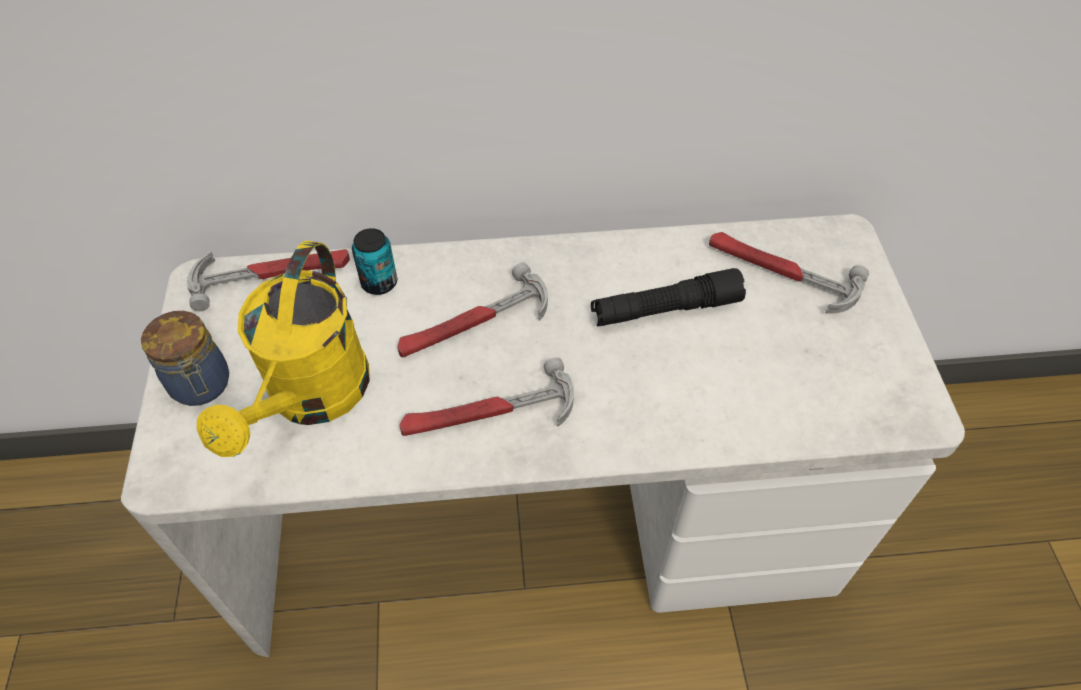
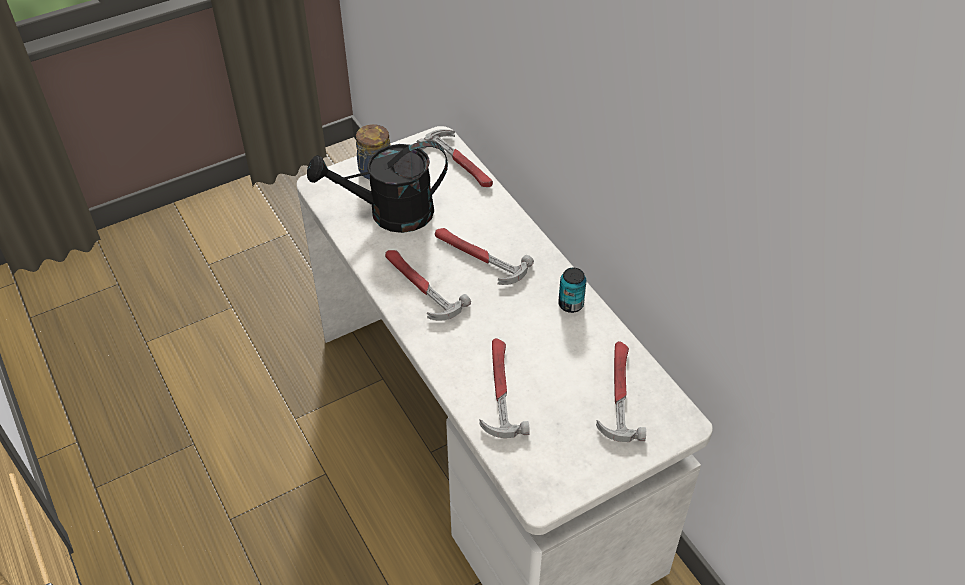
camera: 65 degrees right, 5 degrees down
(311, 399) = (390, 214): yellow watering can -> black watering can
(379, 283) = (482, 206): can -> can (570, 304)
(665, 309) = (546, 341): black flashlight -> none
(727, 391) = (499, 390): none -> hammer

